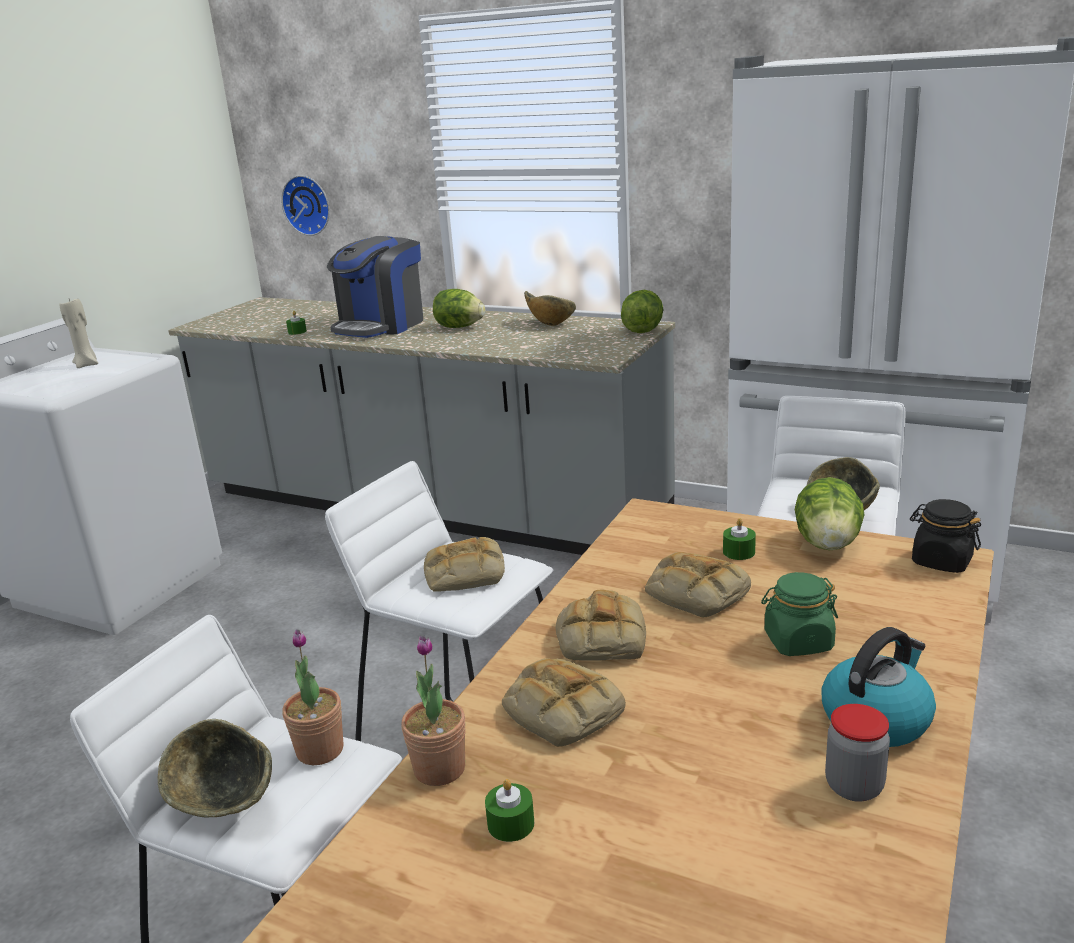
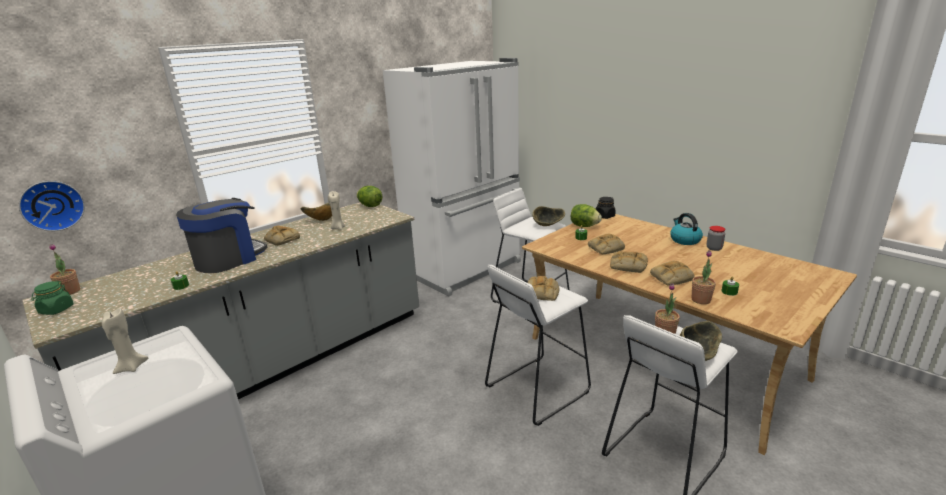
camera: 70 degrees left, 0 degrees up
(277, 303) = (70, 291): none -> potted plant
(381, 325) = (229, 259): coffee machine -> coffee machine turned 105 degrees counterclockwise
(459, 327) = (281, 239): lettuce -> bread
(524, 340) = (338, 228): none -> beige candle
(798, 642) = (643, 241): green jar -> green jar (56, 310)

